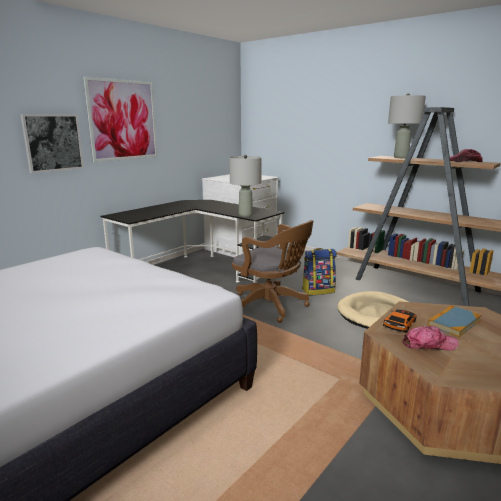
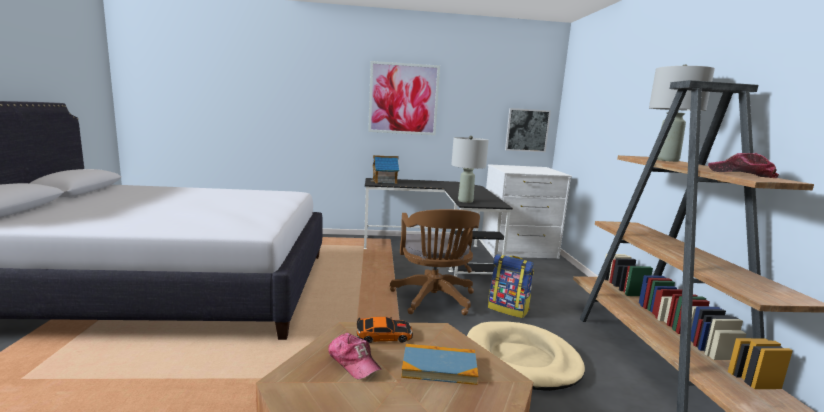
camera: 45 degrees right, 5 degrees down
(53, 142) = (336, 112): picture -> picture (527, 130)
(131, 215) = (385, 181): none -> toy house

